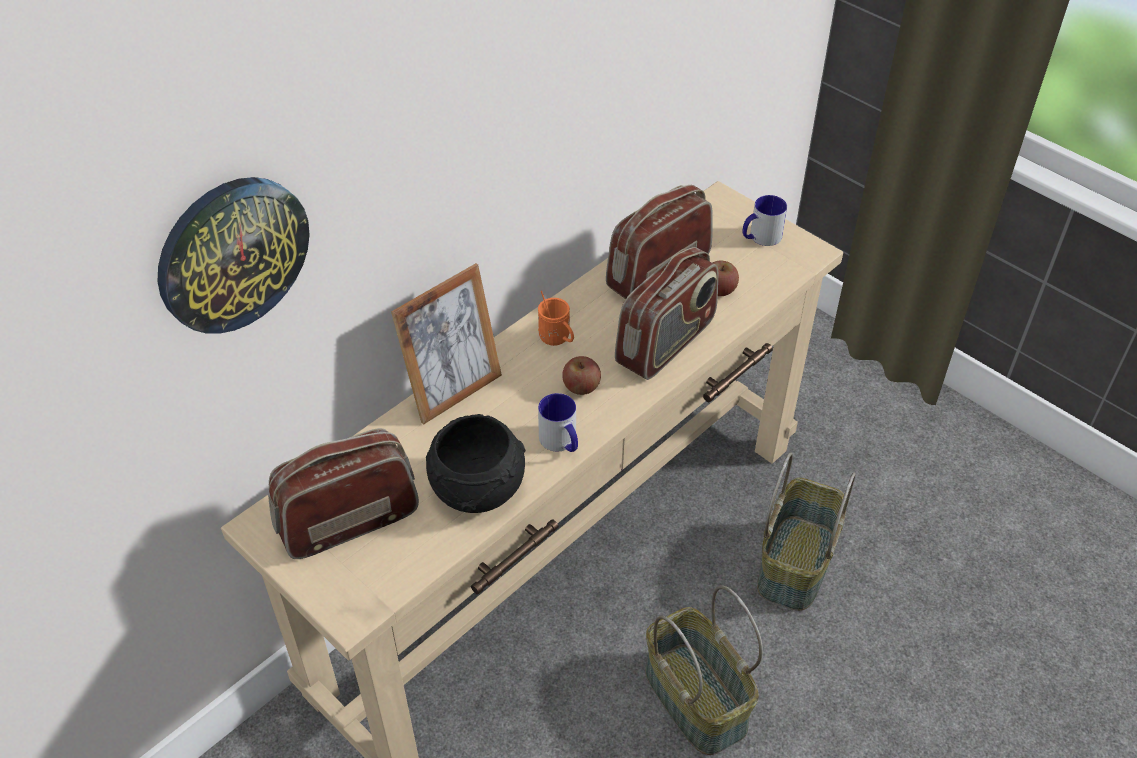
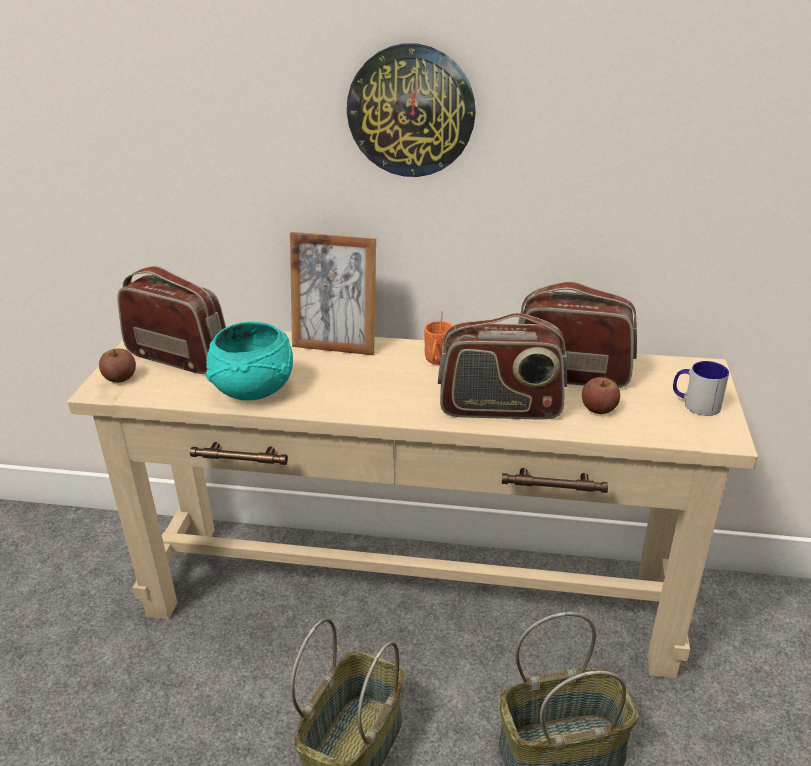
camera: 55 degrees right, 15 degrees down
(232, 254) = (175, 102): wall clock -> wall clock (411, 111)
(479, 488) = (255, 390): black bowl -> turquoise bowl
(561, 442) = (335, 404): mug -> none
(581, 386) = (403, 390): apple -> apple (120, 378)

